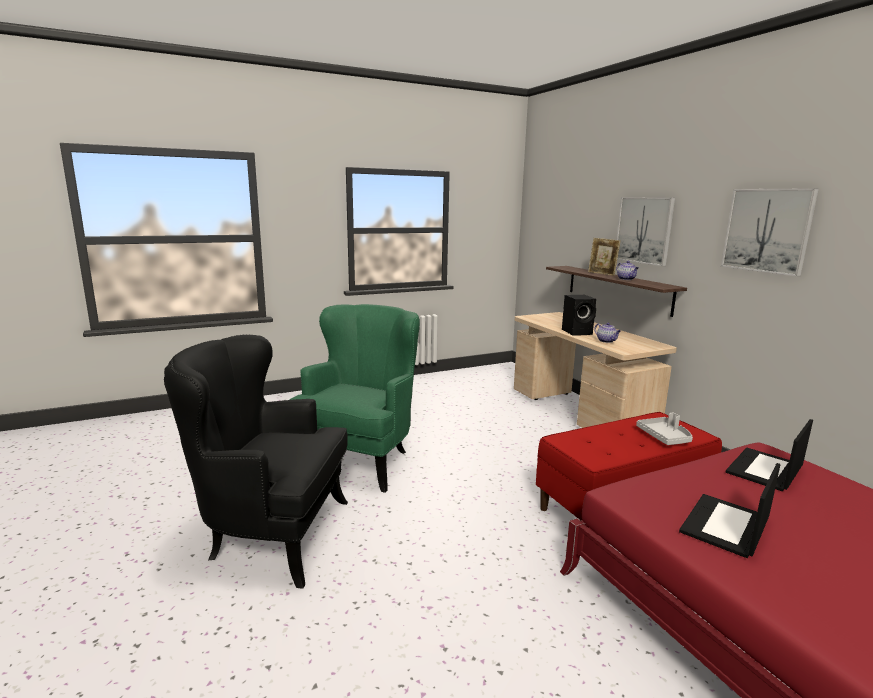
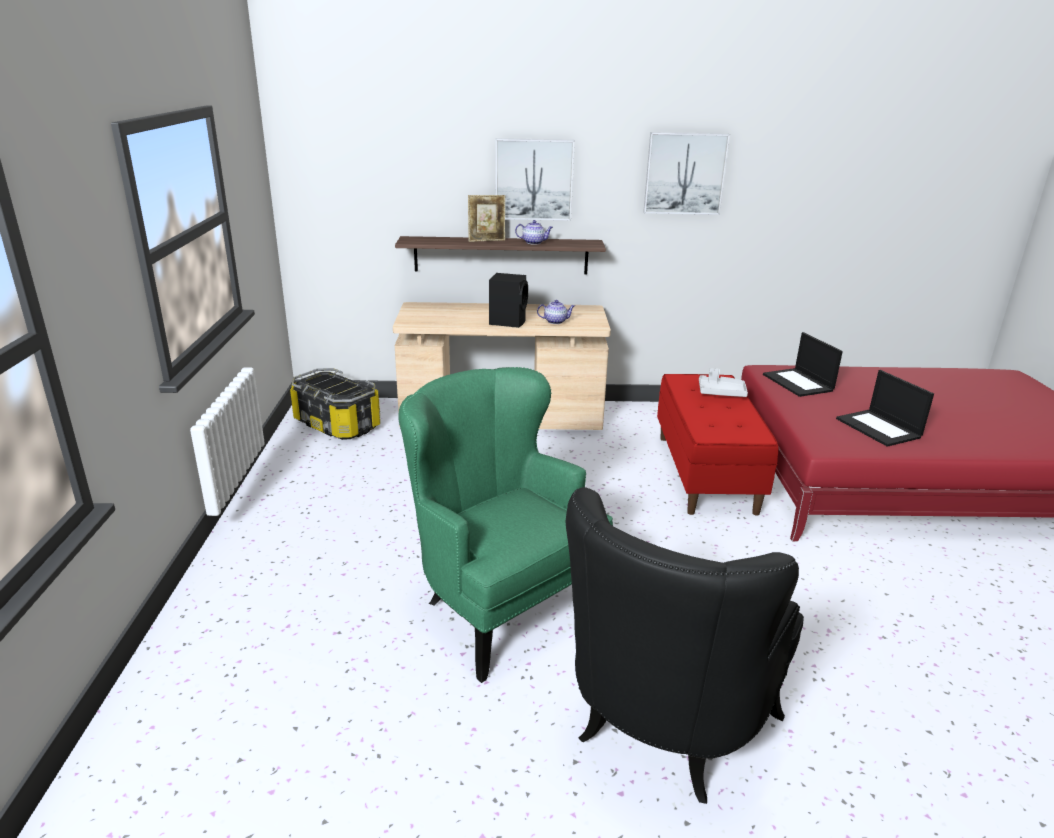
camera: 65 degrees left, 10 degrees up
(496, 376) = (338, 424): none -> storage box

